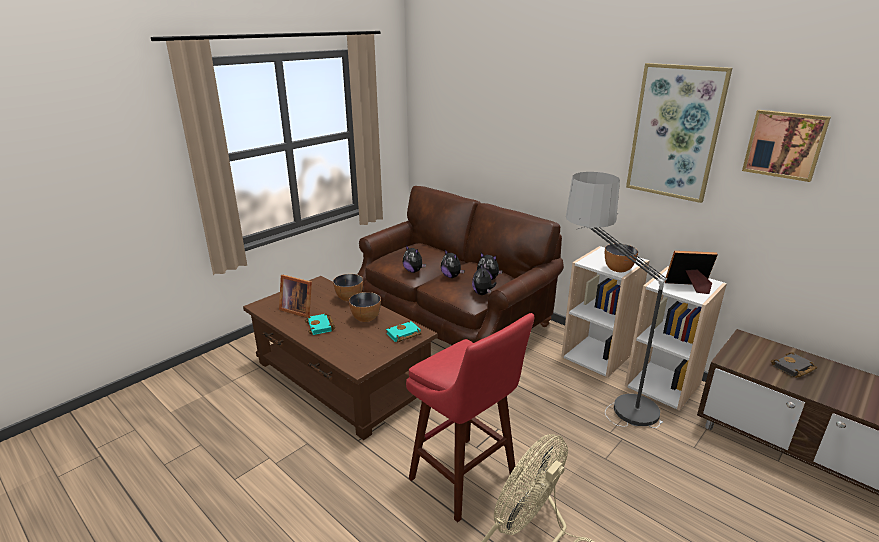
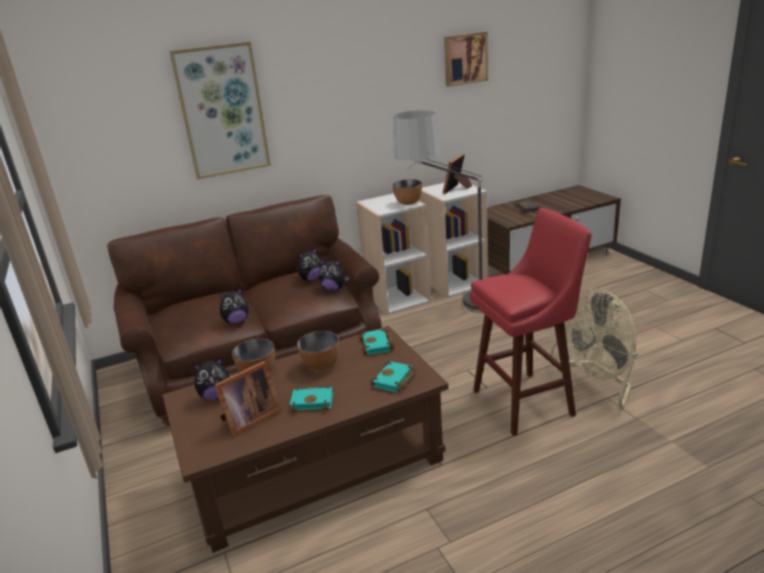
camera: 65 degrees left, 0 degrees up
(354, 353) = (394, 380): none -> turquoise book
(451, 276) = (280, 299): plush toy -> plush toy (216, 396)
(675, 132) = (391, 71): picture -> picture (222, 111)

